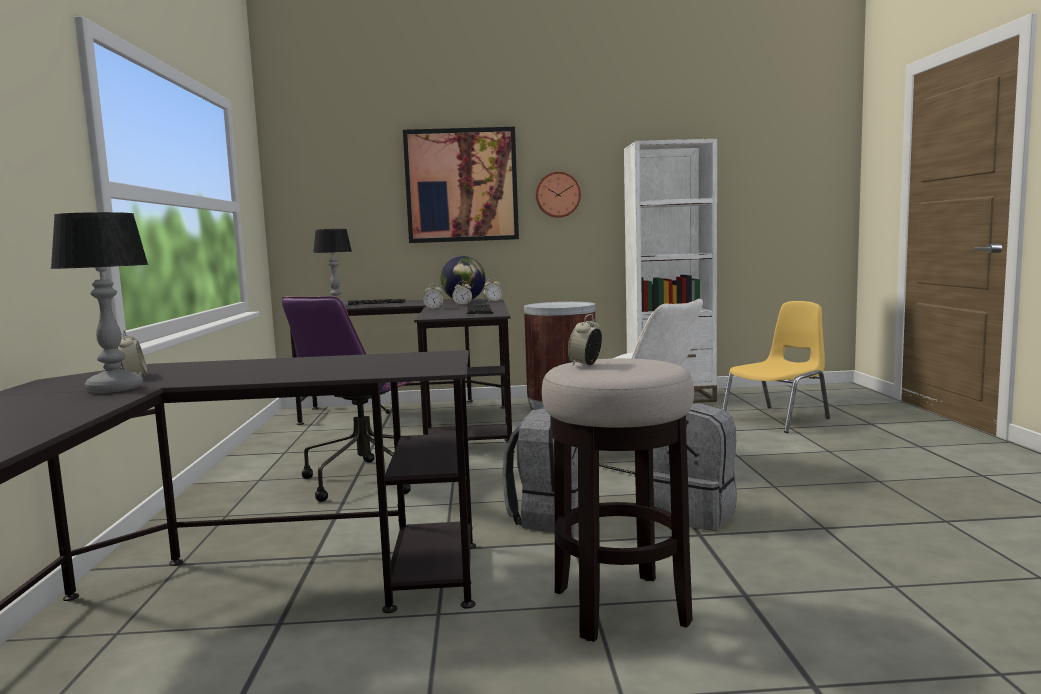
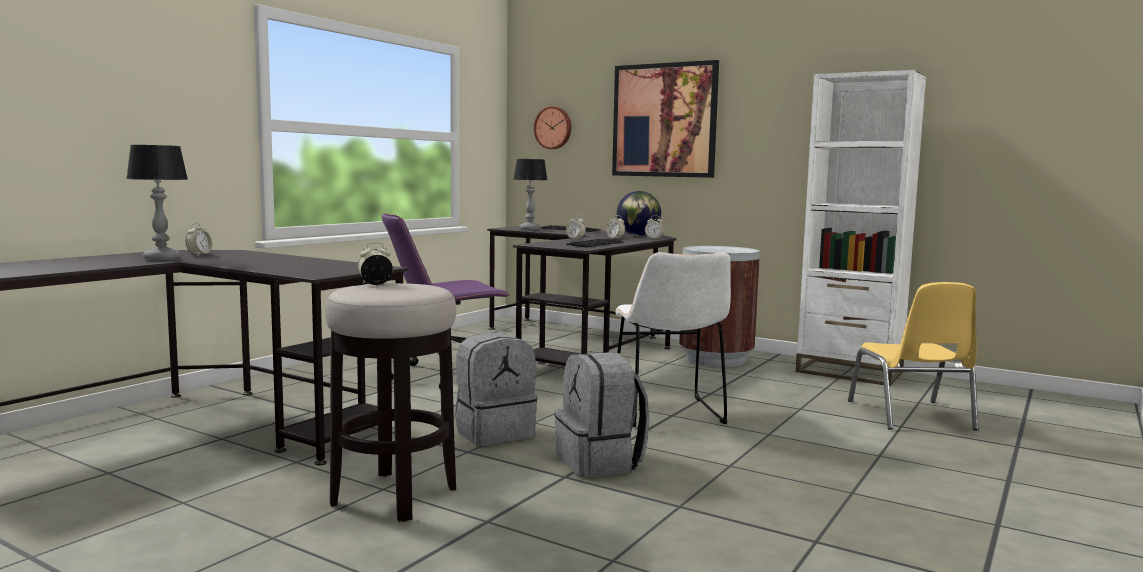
camera: 35 degrees right, 0 degrees up
(557, 195) = (757, 132): wall clock -> wall clock (553, 128)
(777, 419) = (911, 416): yellow chair -> yellow chair turned 90 degrees clockwise

